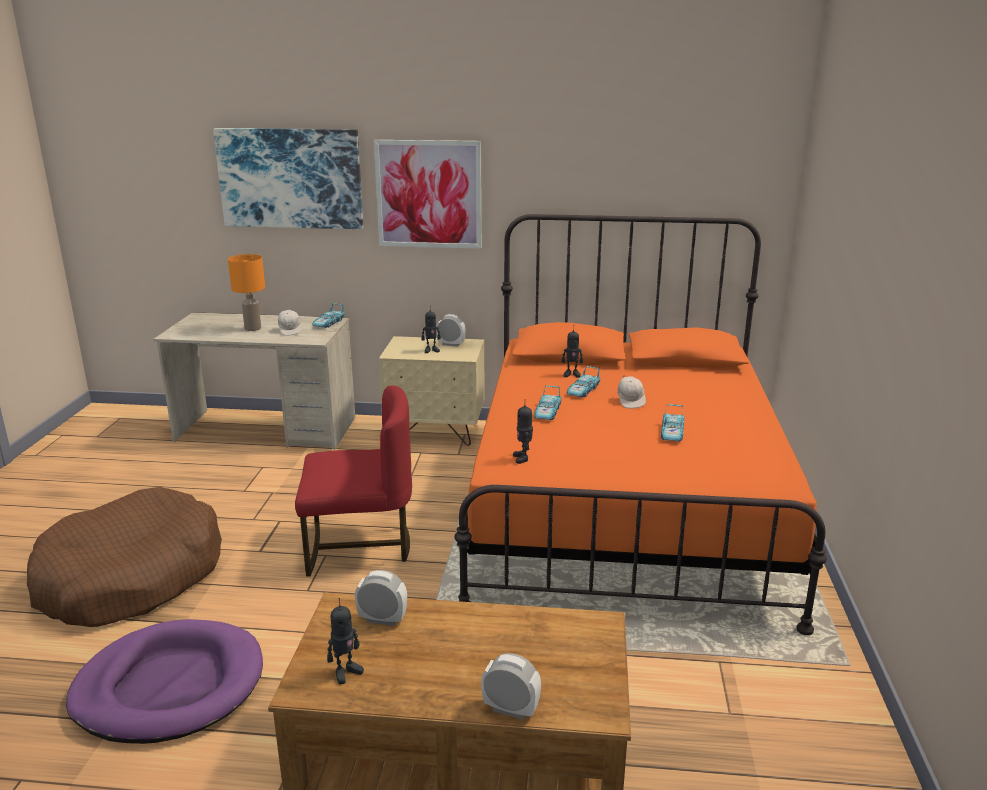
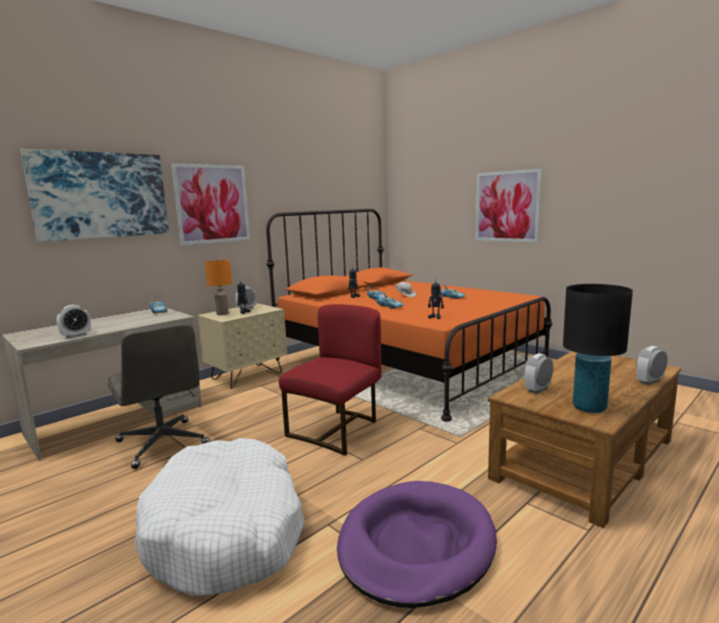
camera: 50 degrees left, 10 degrees down
(130, 577) = (227, 531): brown dog bed -> white dog bed
(209, 336) = (76, 335): none -> alarm clock
(244, 474) = (163, 443): none -> grey office chair
(252, 328) = (102, 325): orange table lamp -> orange table lamp (222, 314)
(290, 330) = (141, 318): white cap -> none
(346, 672) = (589, 407): toy robot -> black table lamp
(871, 290) = (507, 206): none -> picture

